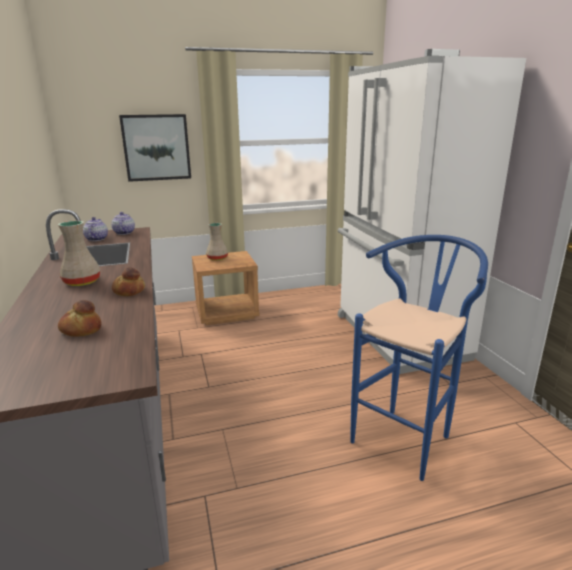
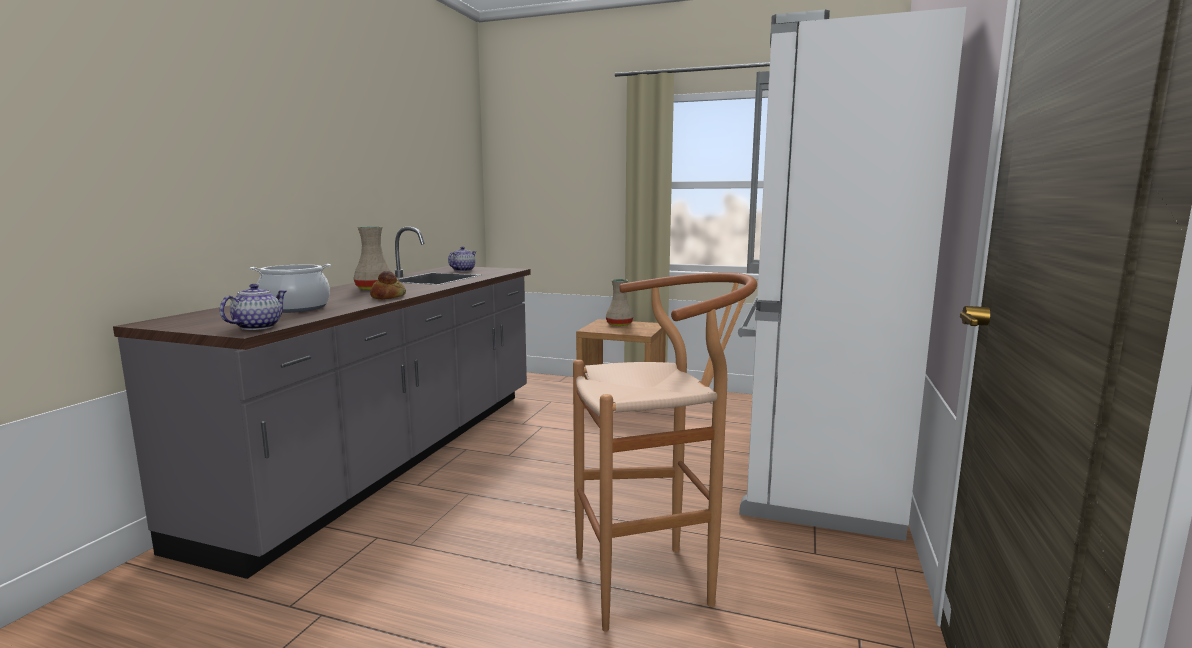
camera: 35 degrees right, 10 degrees down
(81, 329) = (295, 308): bread -> cooking pot
(124, 233) = (496, 269): teapot -> teapot (258, 327)
(156, 147) = (579, 188): picture -> none
(407, 436) = (656, 580): blue stool -> brown stool

